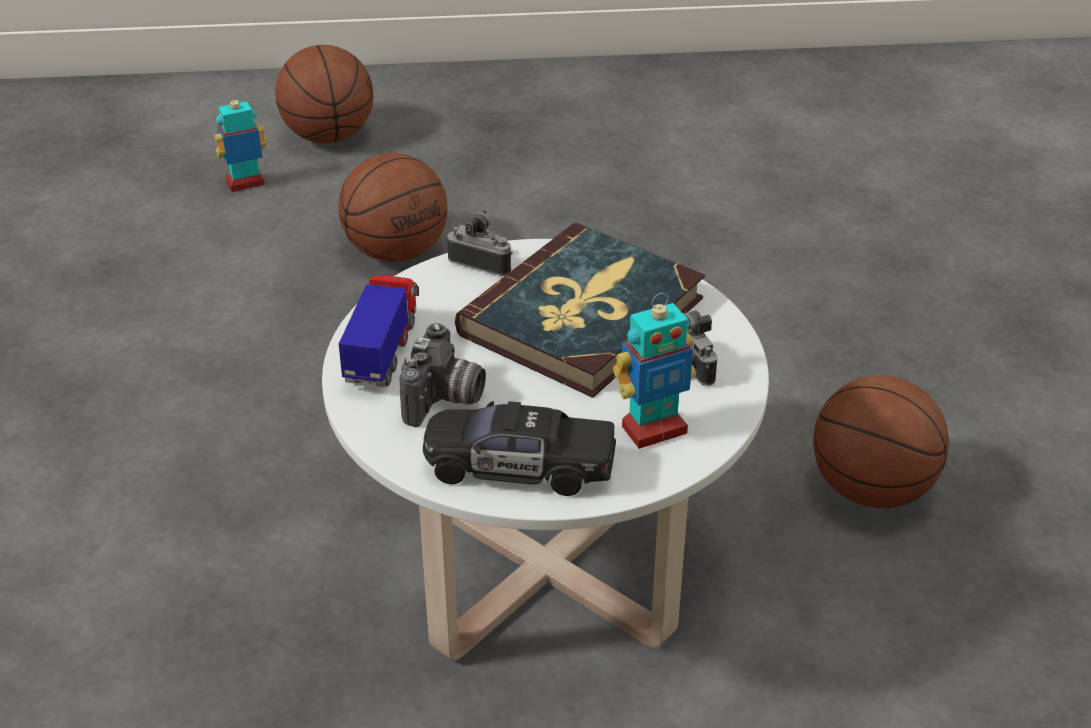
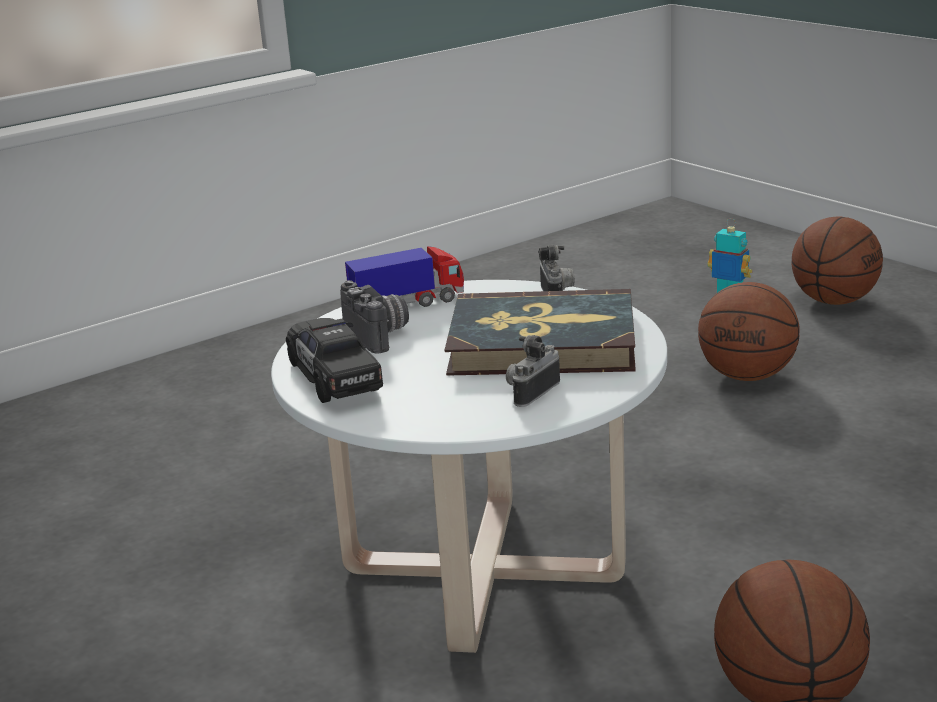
camera: 60 degrees right, 15 degrees down
(445, 401) = (380, 336): camera -> camera turned 105 degrees counterclockwise
(653, 429) = (436, 405): toy robot -> none

